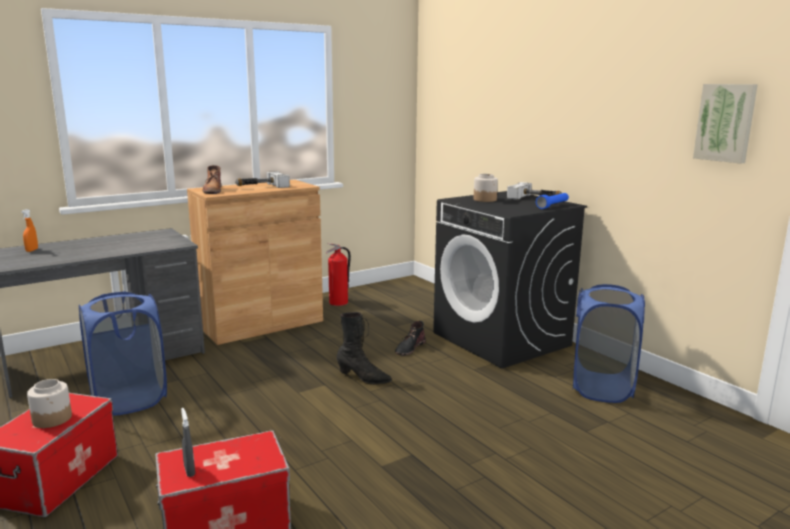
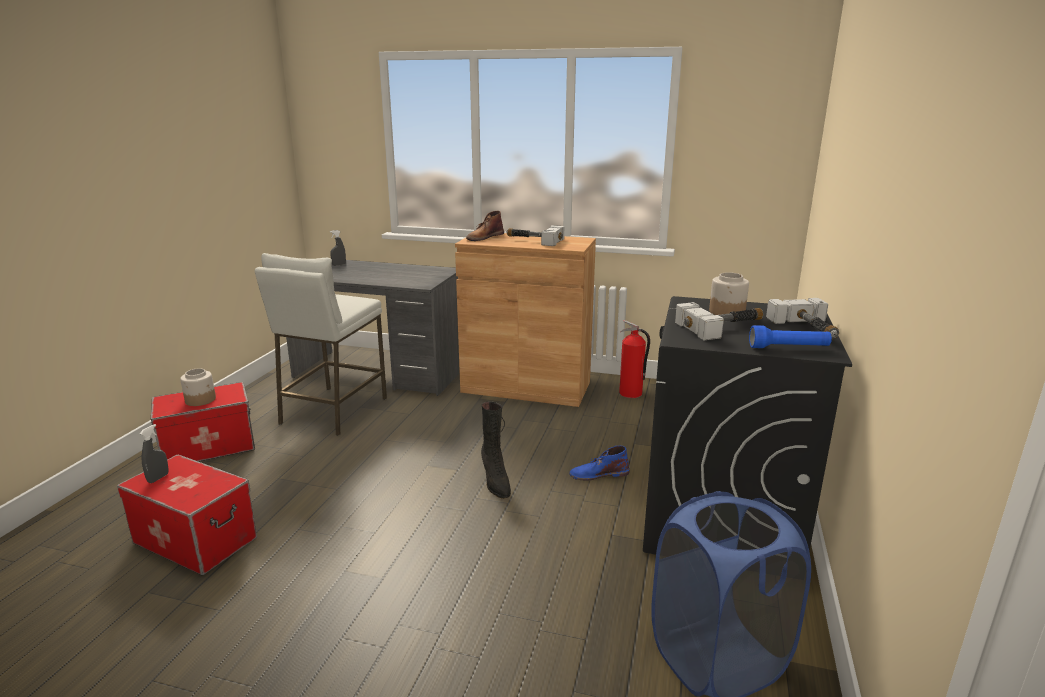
camera: 50 degrees right, 5 degrees up
(32, 250) = (339, 265): orange spray bottle -> grey spray bottle
(128, 399) = (333, 411): blue laundry basket -> white stool
(409, 348) = (598, 474): black boot -> blue boot
(506, 205) = (723, 327): none -> hammer
(725, 122) = (983, 261): picture -> none

